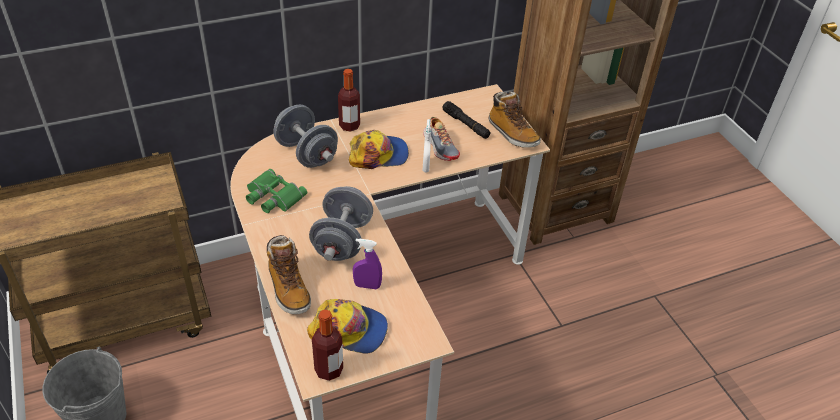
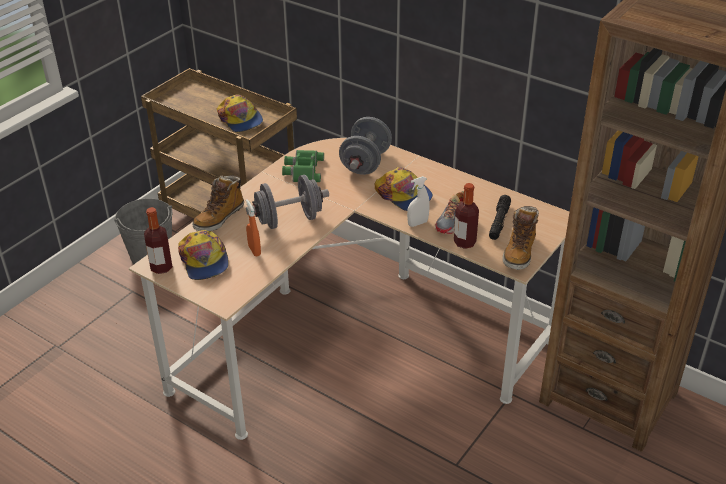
camera: 60 degrees right, 5 degrees down
(125, 200) = (240, 119): none -> cap
(349, 126) = (422, 167): bottle -> bottle (464, 242)
(367, 286) = (254, 250): purple spray bottle -> orange spray bottle

